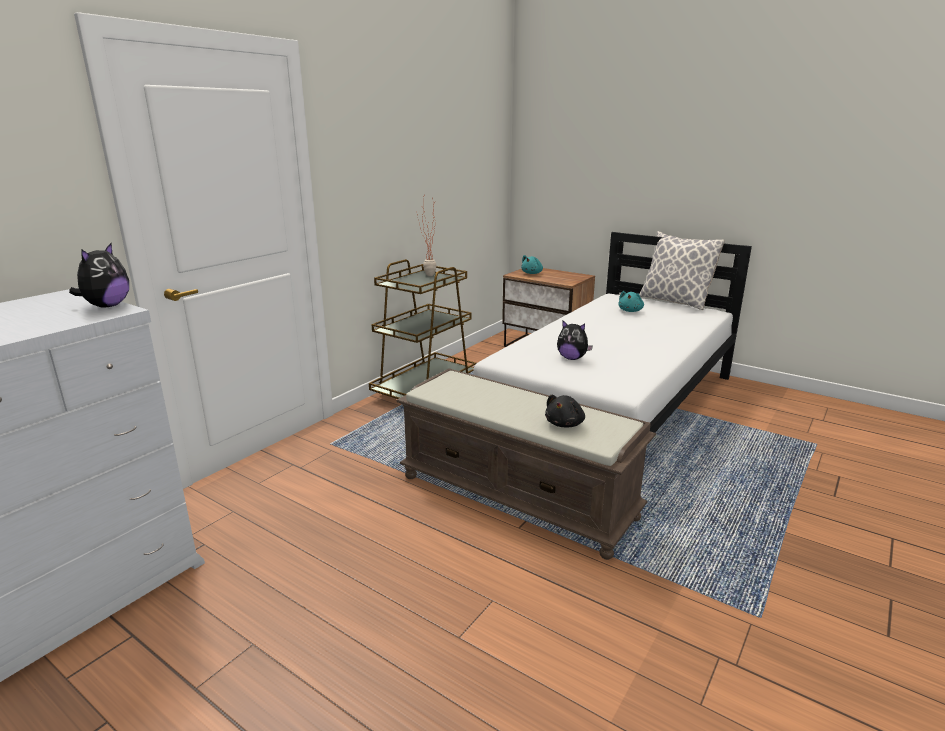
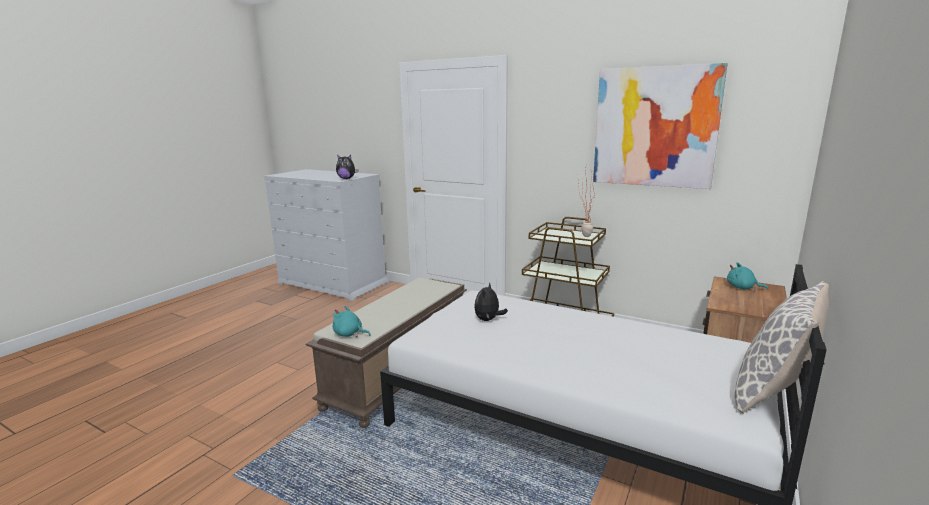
camera: 85 degrees right, 5 degrees down
(439, 147) = (654, 127): none -> picture
(565, 424) = (364, 319): black plush toy -> none
(630, 311) = (679, 355): turquoise plush toy -> turquoise plush toy (349, 334)

